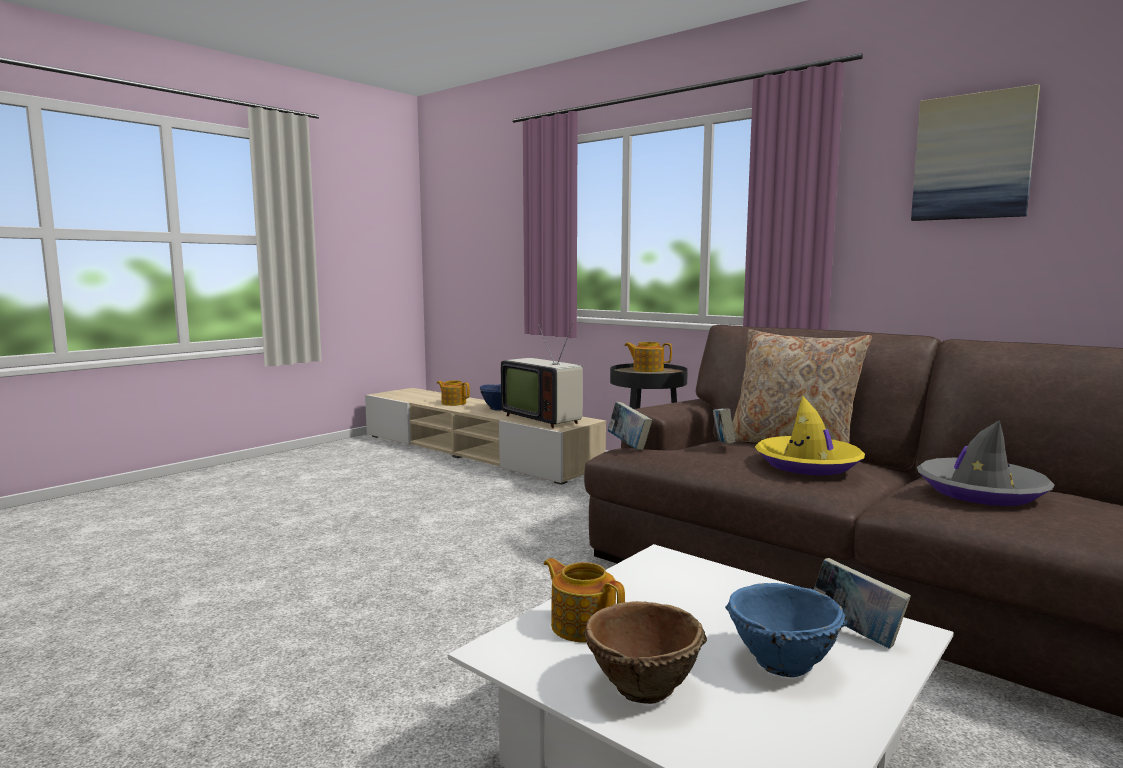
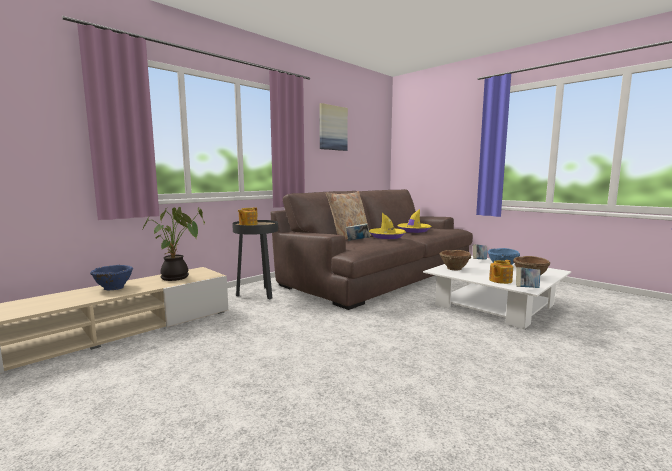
camera: 85 degrees left, 0 degrees up
(453, 403) = (50, 303): teapot -> none
(543, 418) = (177, 278): television -> potted plant
(628, 445) = (349, 250): book -> book (527, 289)
(695, 580) = (454, 269): none -> brown bowl
(980, 491) = (414, 230): grey hat -> yellow hat

